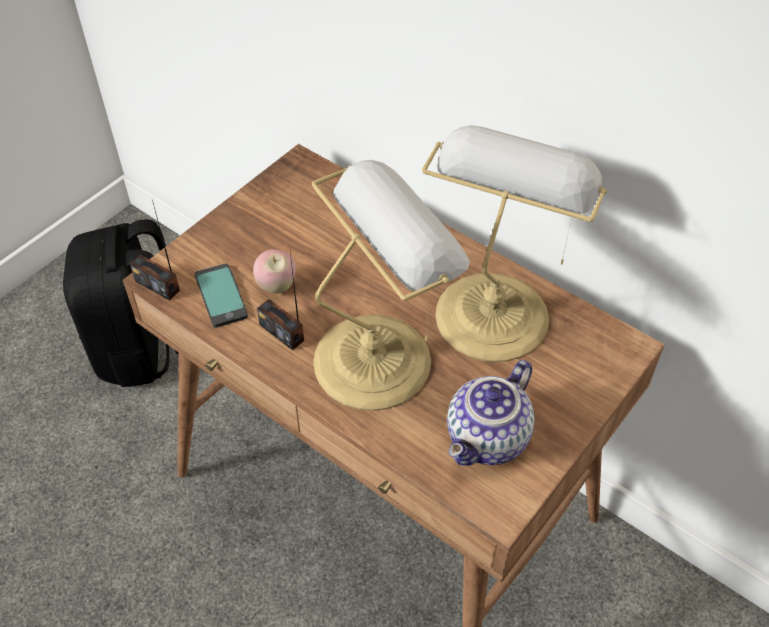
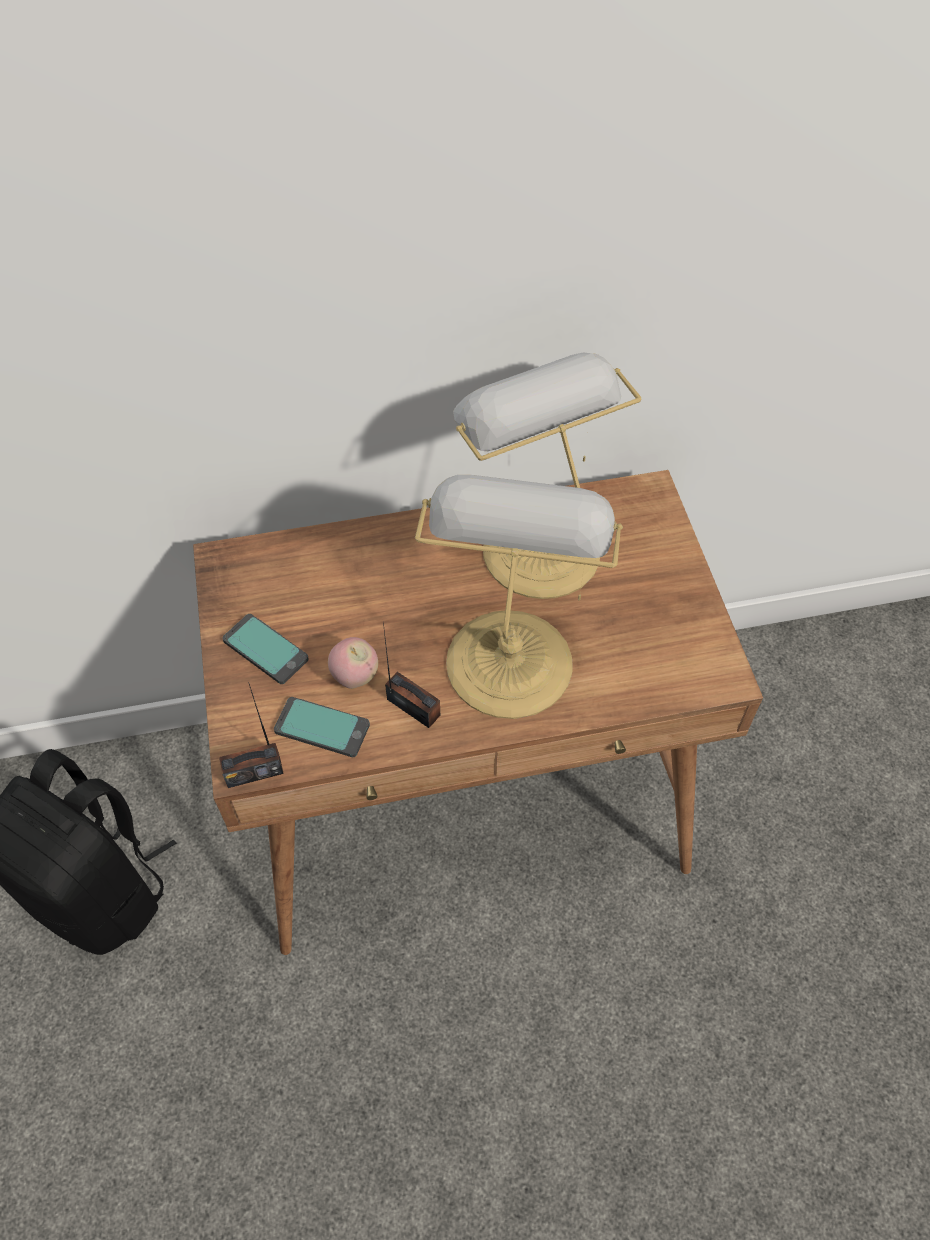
camera: 50 degrees left, 5 degrees up
(254, 229) = (266, 649): none -> phone
(282, 332) = (413, 707): radio -> radio turned 135 degrees counterclockwise
(489, 440) = (658, 640): teapot -> none

